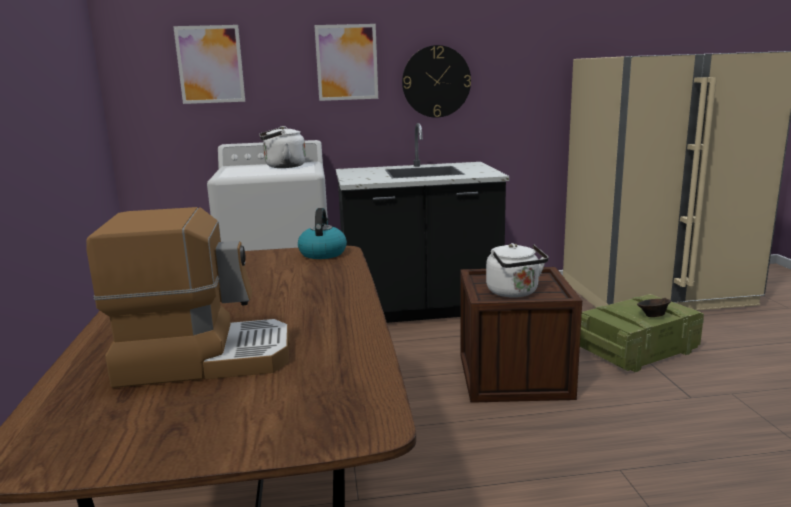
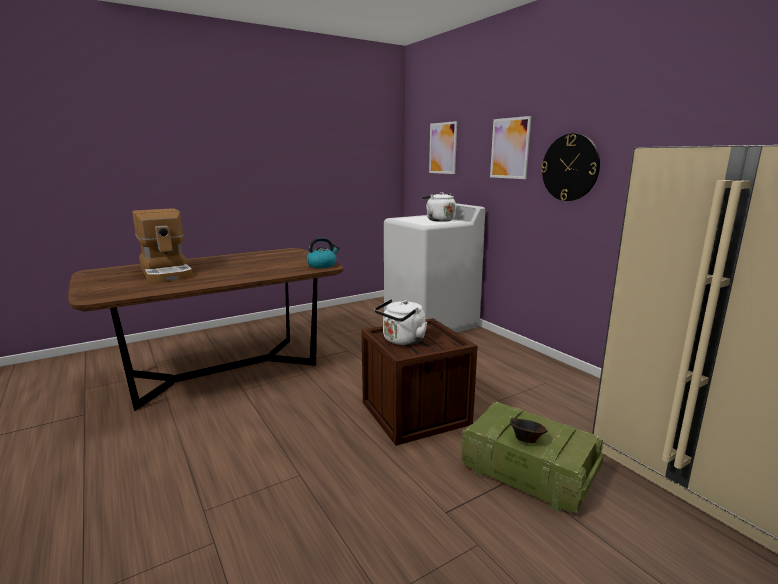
camera: 65 degrees right, 0 degrees up
(420, 309) = (498, 358): black counter -> none

